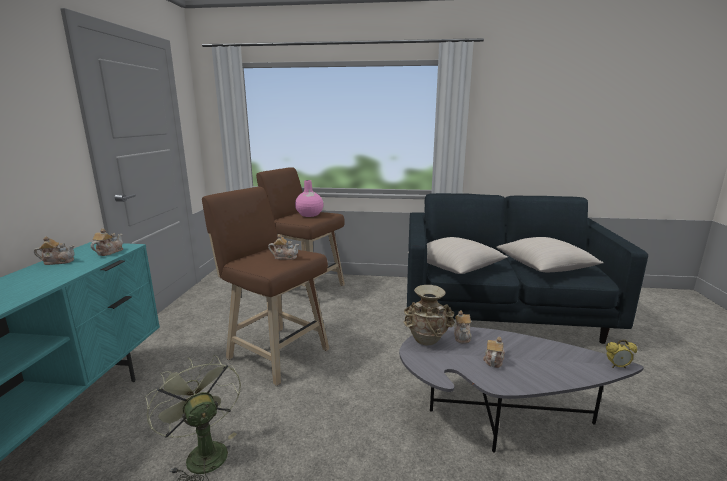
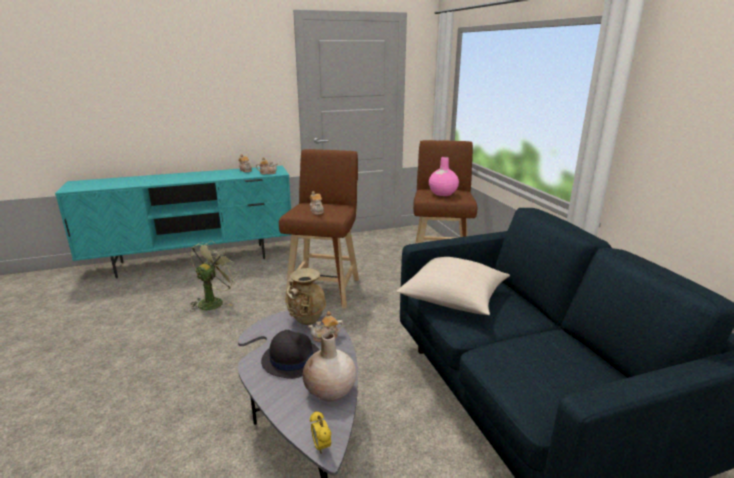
camera: 65 degrees right, 5 degrees up
(493, 360) = (291, 359): teapot -> black hat
(545, 267) = (536, 361): beige pillow -> none
(546, 350) = (330, 391): none -> beige vase

